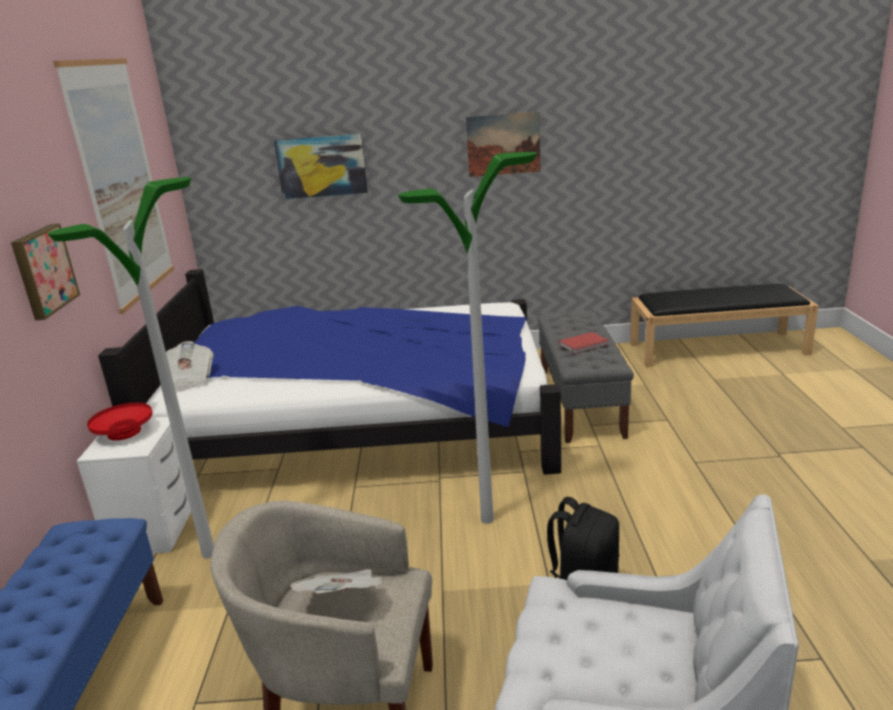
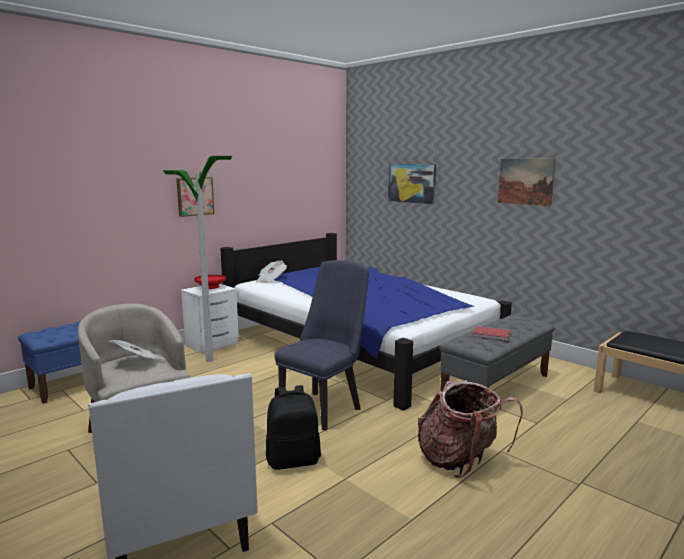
camera: 45 degrees right, 10 degrees down
(121, 182) = (281, 171): picture -> none
(487, 519) = (324, 407): floor lamp -> blue chair
(691, 491) = (460, 461): none -> backpack

